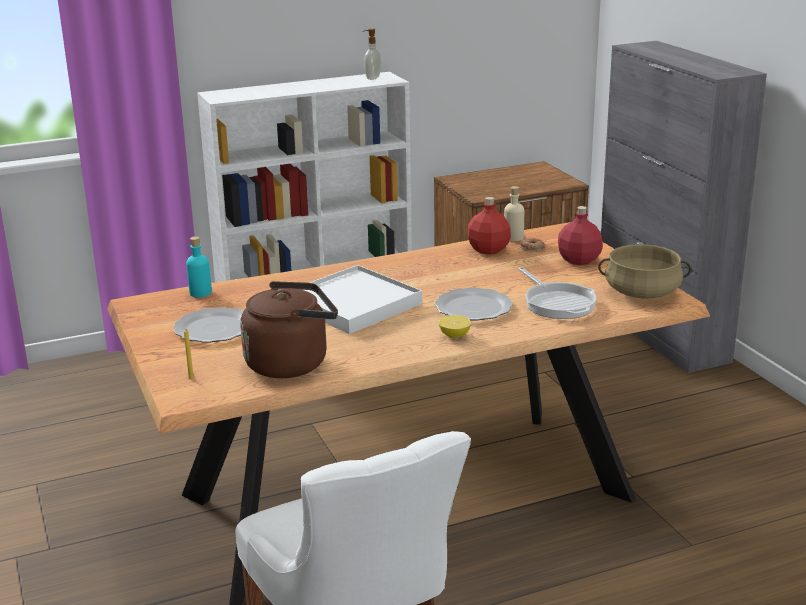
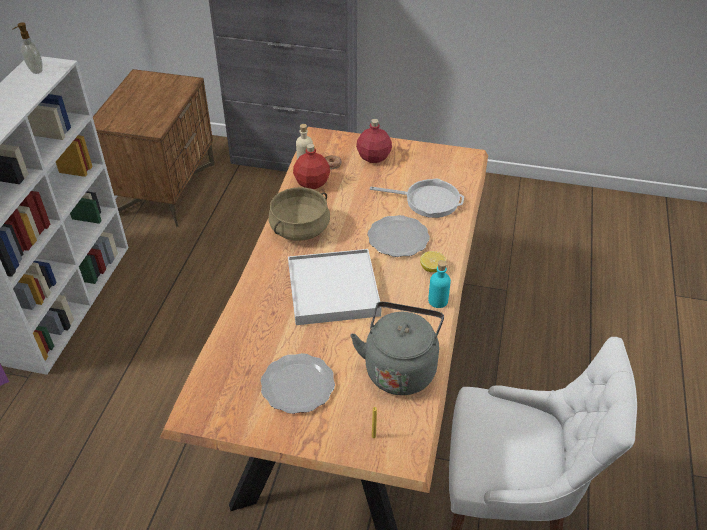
camera: 55 degrees left, 20 degrees up
(200, 293) = (217, 364): turquoise bottle -> turquoise bottle (438, 301)
(291, 363) = (400, 368): brown kettle -> grey kettle
(642, 293) = (448, 162): beige cooking pot -> beige cooking pot (300, 229)

